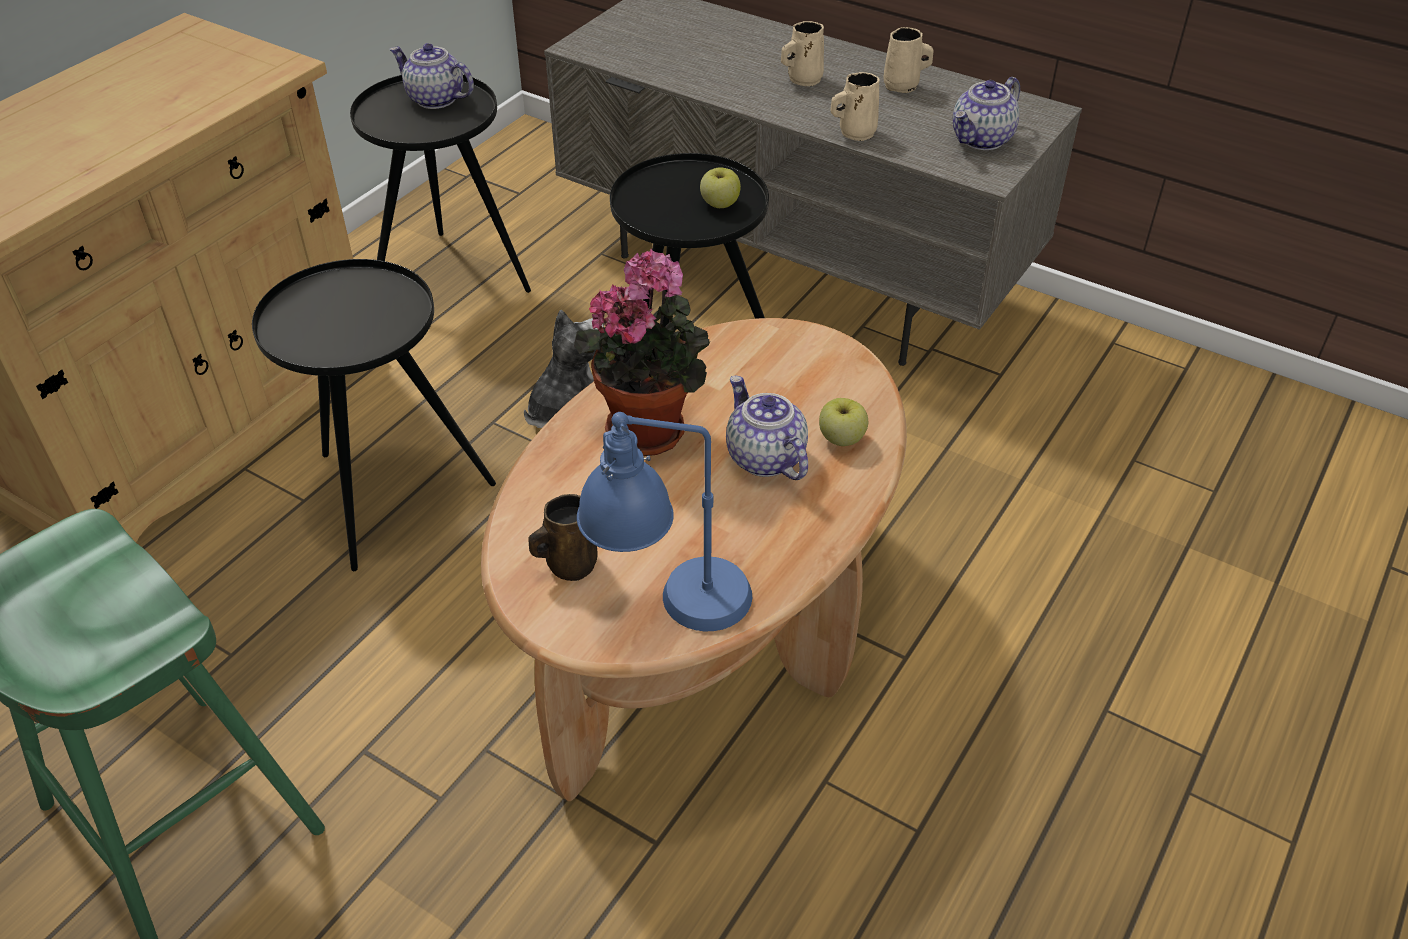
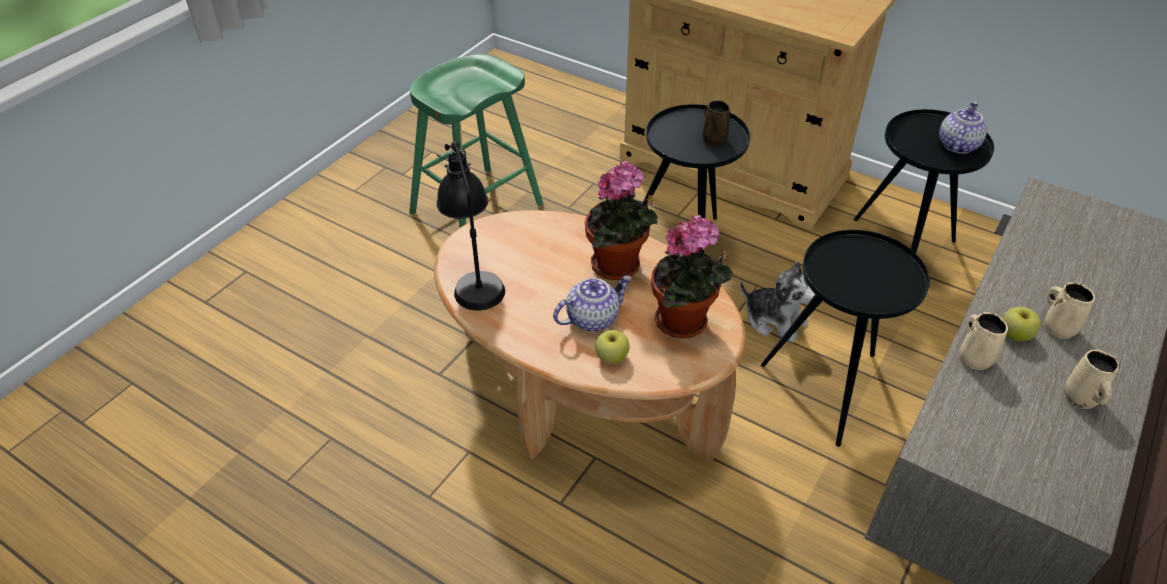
camera: 90 degrees right, 0 degrees up
(569, 565) = (507, 239): brown mug -> brown mug (713, 138)
(669, 607) = (473, 277): blue table lamp -> black table lamp
(720, 203) = (865, 290): apple -> apple (1015, 335)
(770, 366) = (685, 323): none -> potted plant
(982, 140) = (999, 451): teapot -> none

